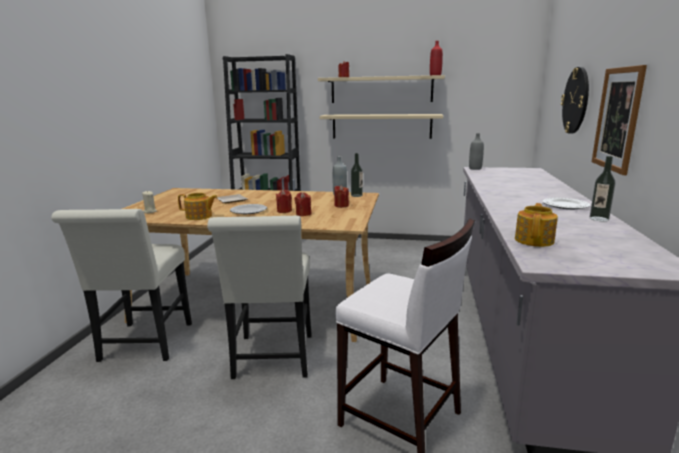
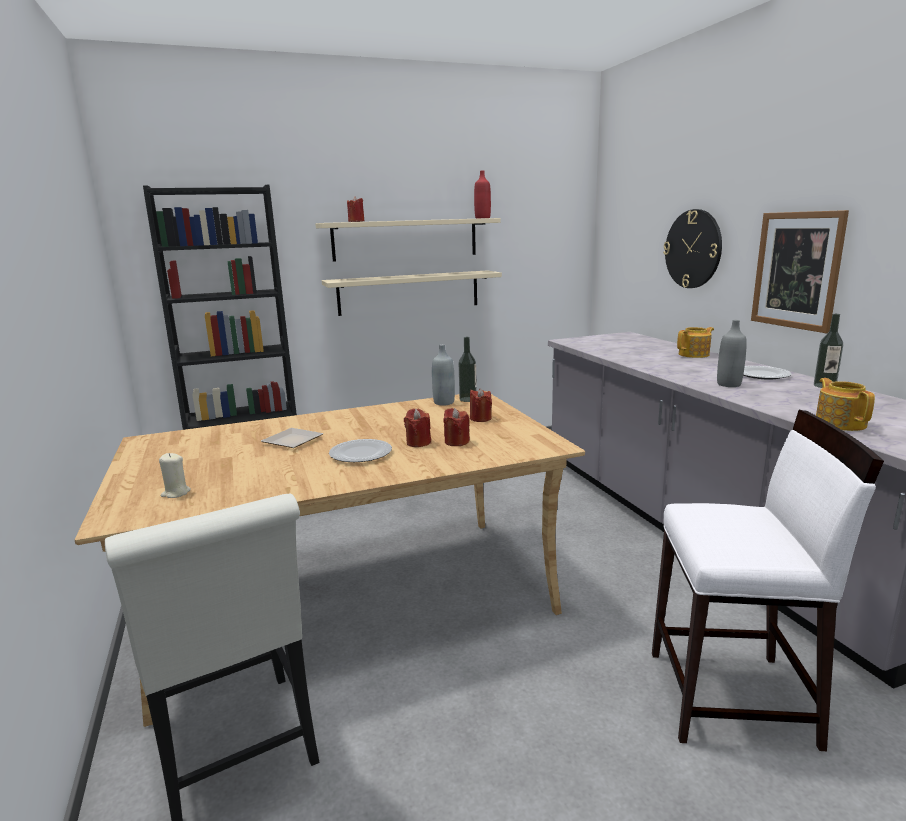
camera: 30 degrees left, 0 degrees up
(199, 216) = (296, 482): teapot -> teapot (694, 354)
(272, 360) = (487, 686): white chair -> none
(475, 168) = (567, 341): grey bottle -> grey bottle (728, 384)

